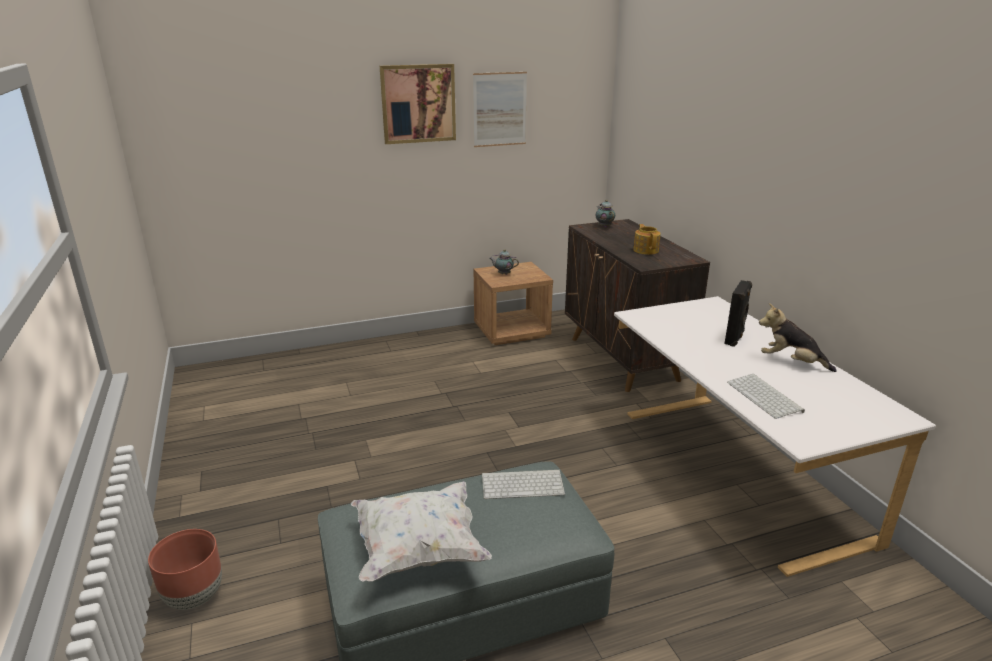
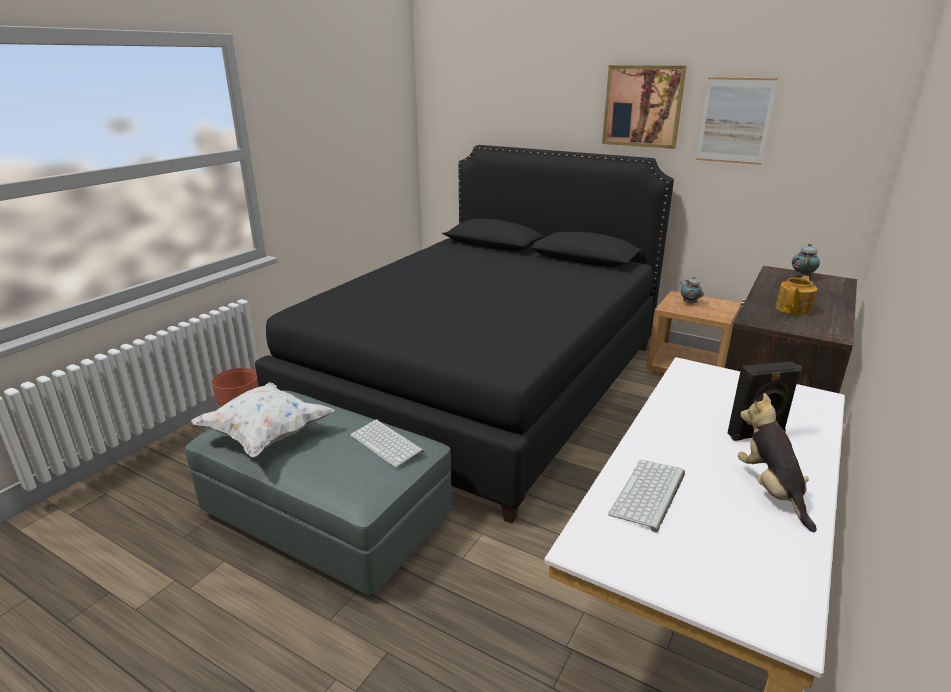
camera: 50 degrees right, 0 degrees up
(390, 419) = (482, 384): none -> black bed

